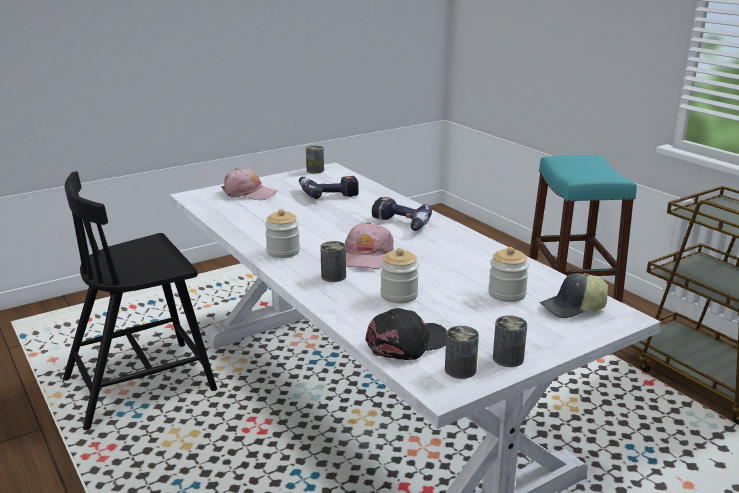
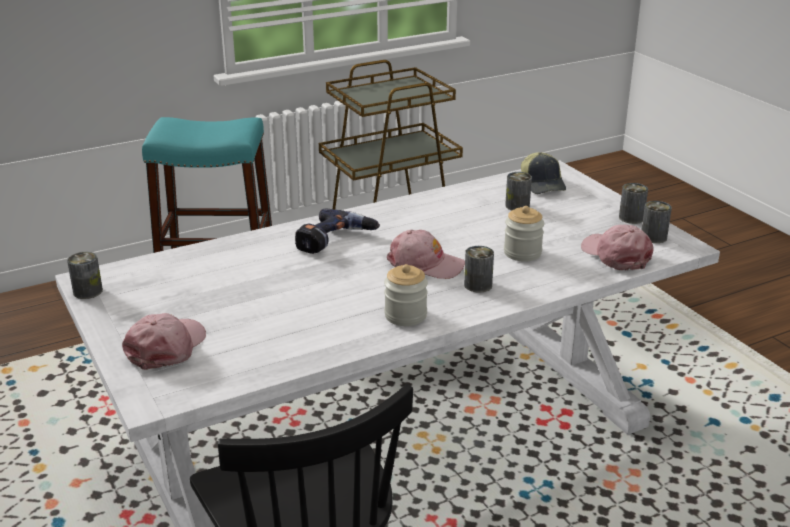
camera: 85 degrees left, 5 degrees up
(328, 193) = (202, 283): power drill -> none
(407, 343) = (616, 255): black cap -> pink cap
(507, 294) = (517, 206): jar -> can

